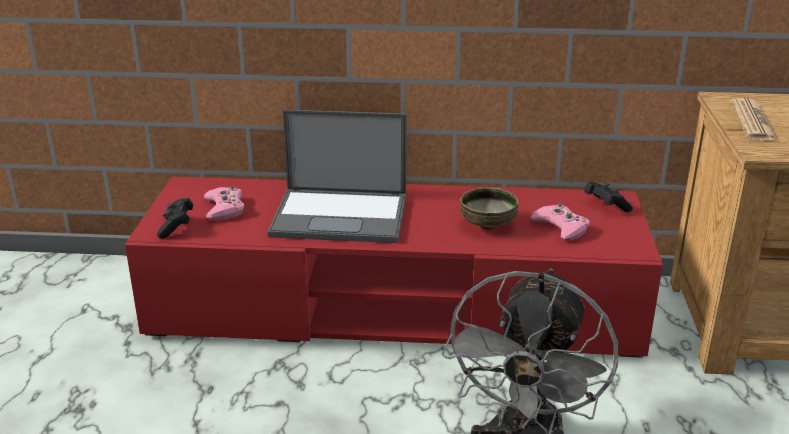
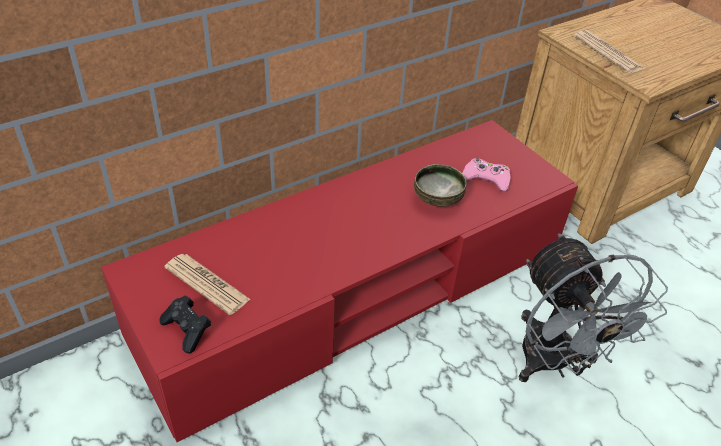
camera: 40 degrees left, 15 degrees up
(224, 209) = (207, 284): pink game controller -> newspaper
(342, 216) = (320, 242): laptop -> none
(605, 206) = (490, 143): black game controller -> none

